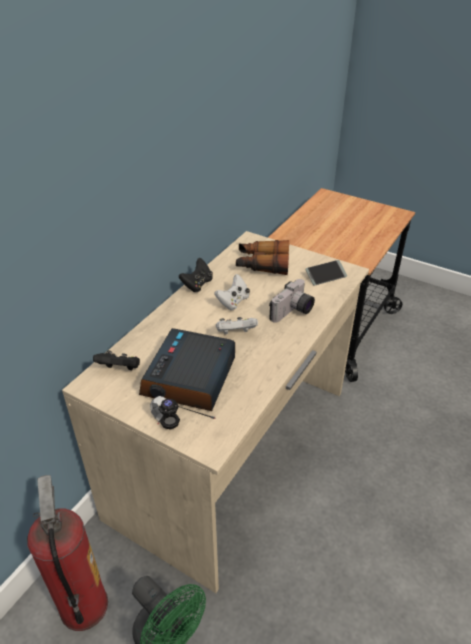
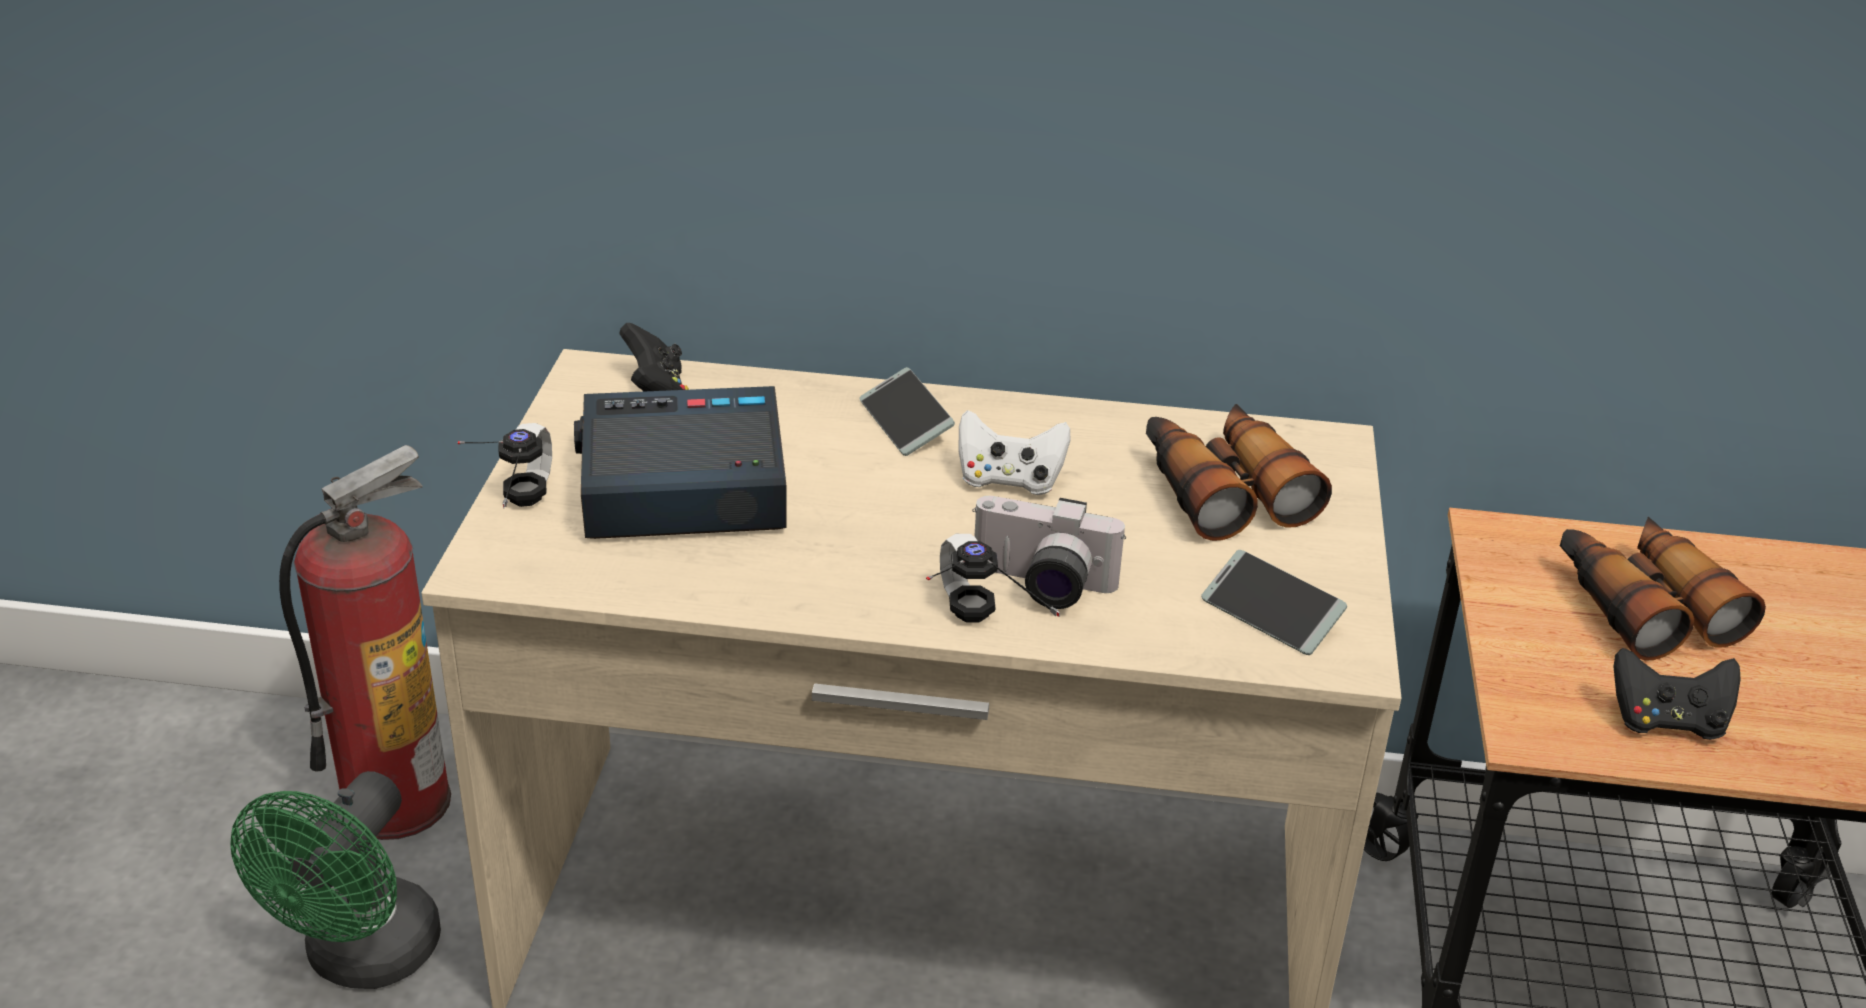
camera: 65 degrees right, 5 degrees down
(185, 313) = (905, 422): none -> phone
(197, 284) = (1037, 410): black game controller -> black game controller (1667, 721)
(235, 333) = (882, 513): white game controller -> none
(311, 333) = (971, 635): none -> headphones
(320, 229) = (1642, 604): none -> binoculars

